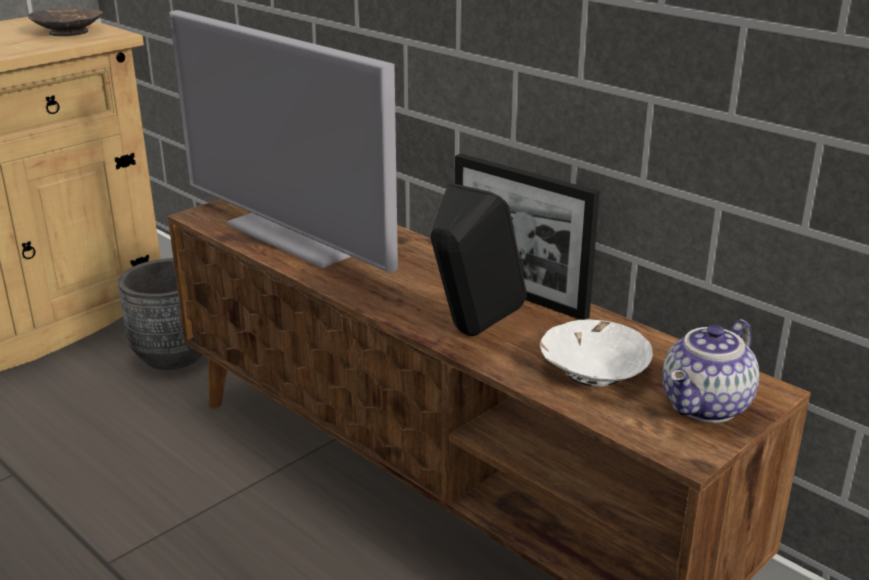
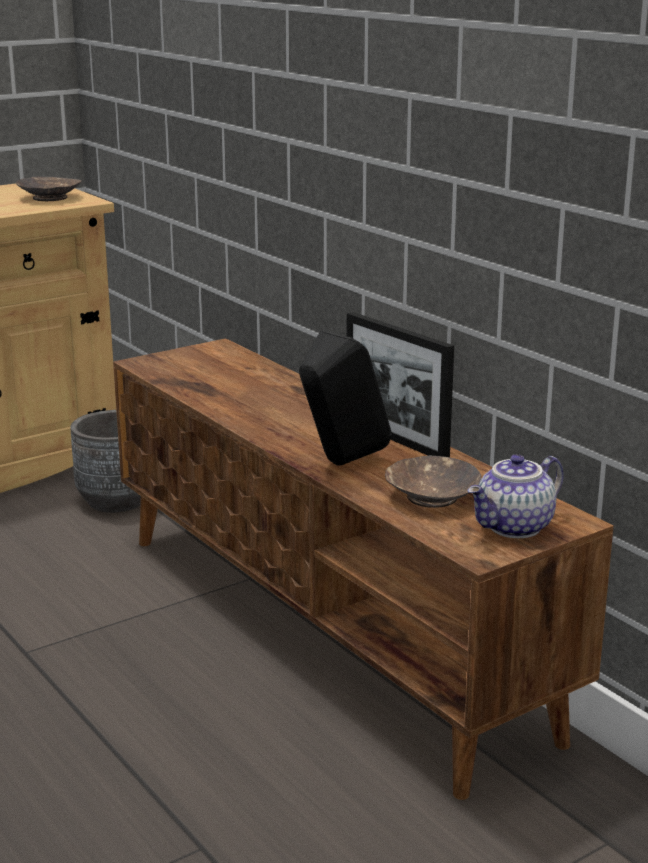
camera: 10 degrees right, 5 degrees down
(293, 237) = (216, 384): television -> none
(592, 370) = (431, 496): white bowl -> brown bowl

